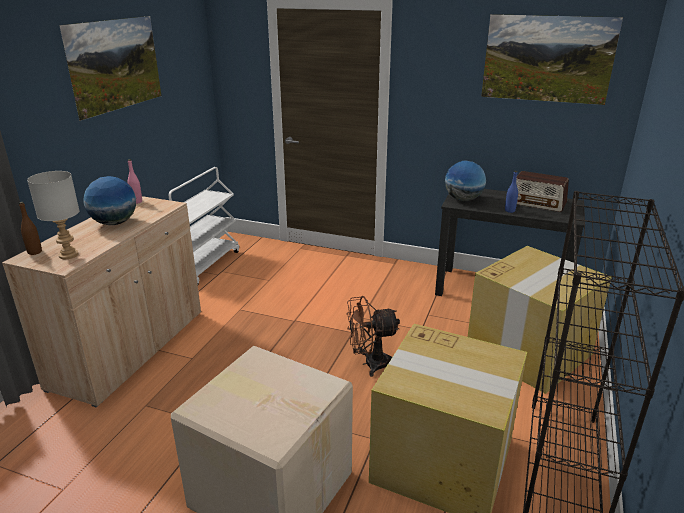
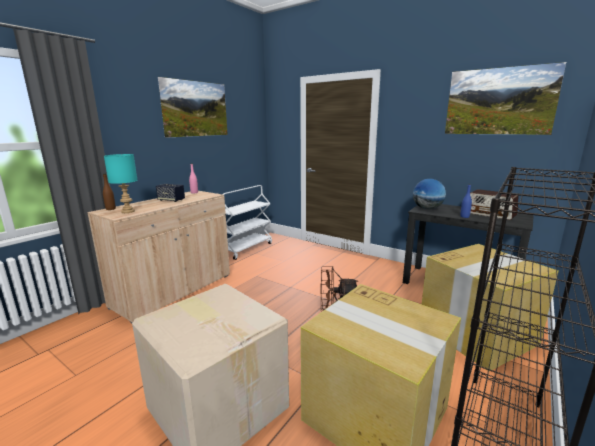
camera: 15 degrees right, 10 degrees down
(68, 255) = (127, 211): grey table lamp -> turquoise table lamp
(114, 223) = (171, 200): globe -> speaker

